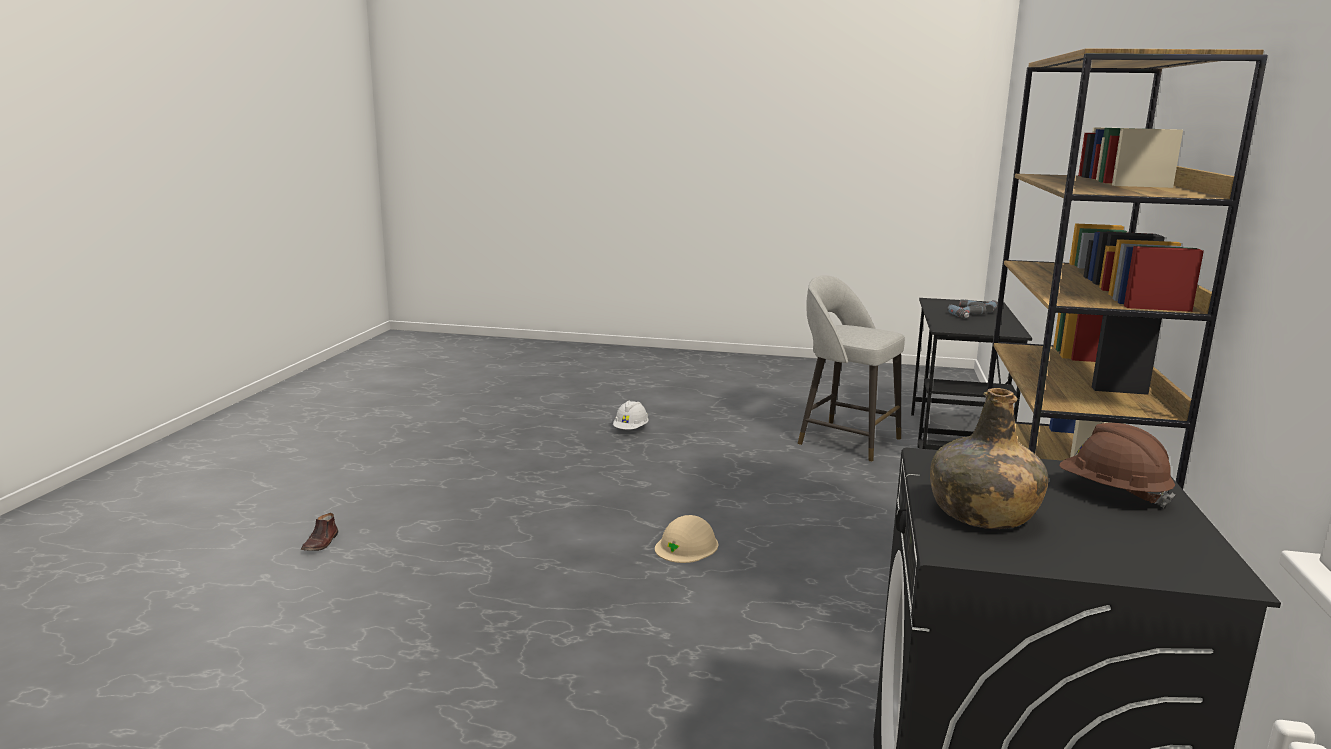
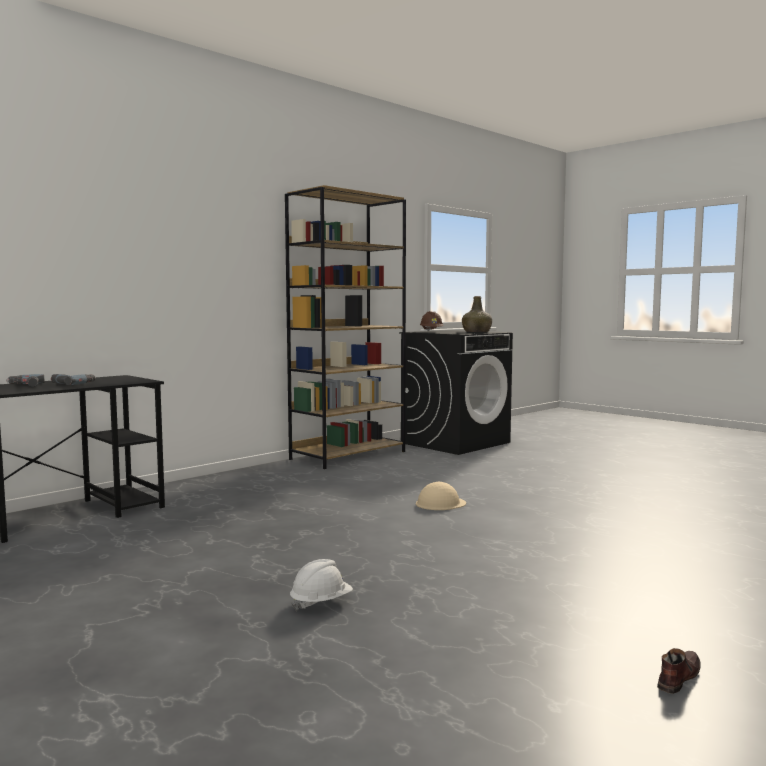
camera: 145 degrees left, 10 degrees down
(321, 543) = (735, 557): brown shoe -> brown shoe (677, 677)
(846, 440) = (150, 534): grey stool -> none

